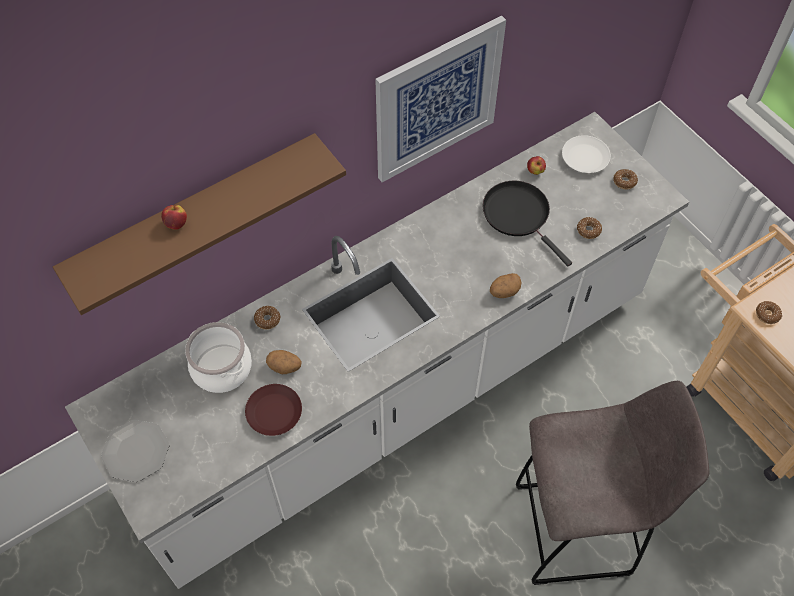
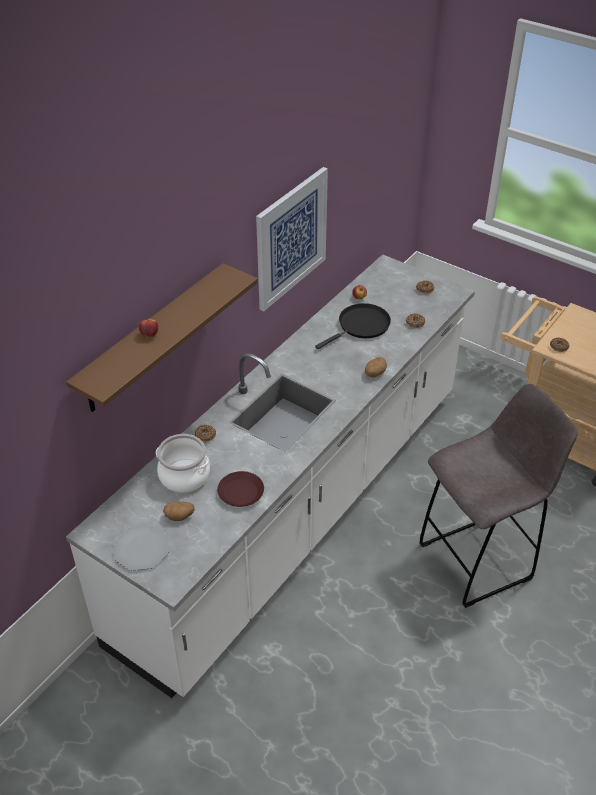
camera: 20 degrees left, 15 degrees down
(285, 367) = (234, 462): potato -> potato (180, 516)
(519, 215) = (361, 326): black frying pan -> black frying pan turned 105 degrees clockwise
(584, 157) = (389, 282): white plate -> none

